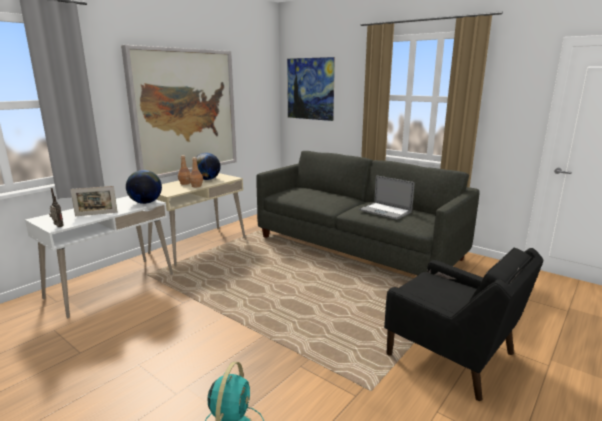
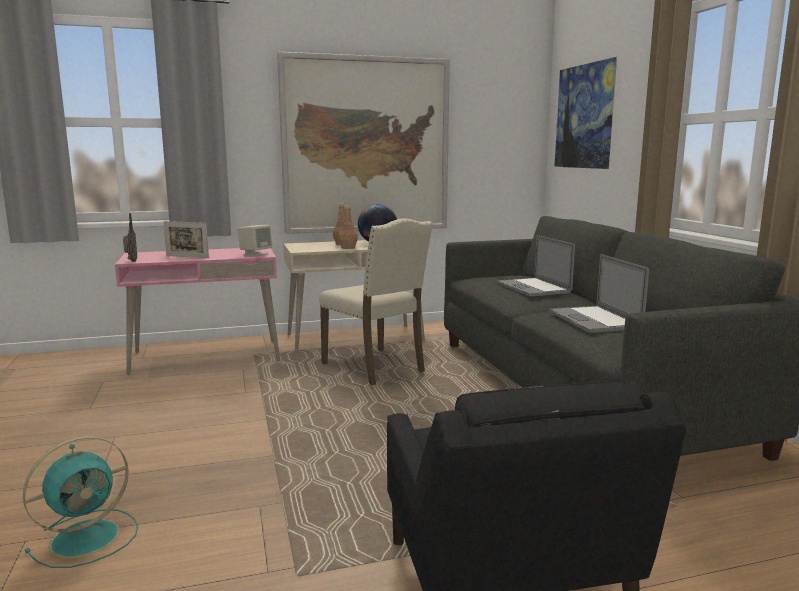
camera: 35 degrees right, 5 degrees down
(111, 286) = (206, 356): white desk -> pink desk
(145, 202) = (255, 254): globe -> beige speaker
(241, 262) = (376, 368): none -> beige chair
(324, 196) = (533, 287): none -> laptop

